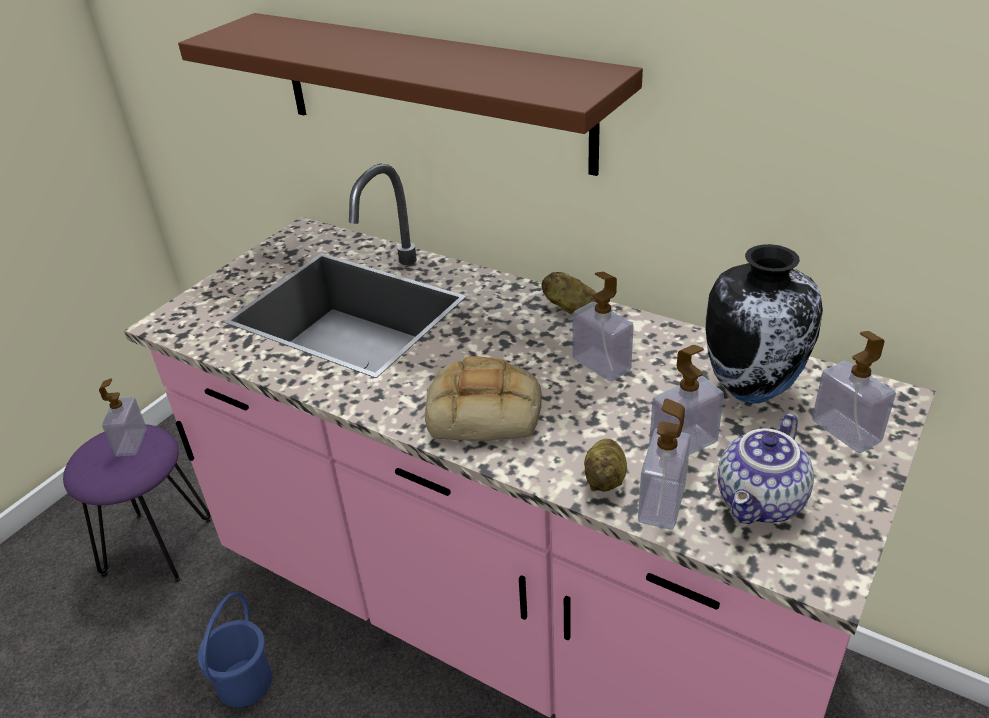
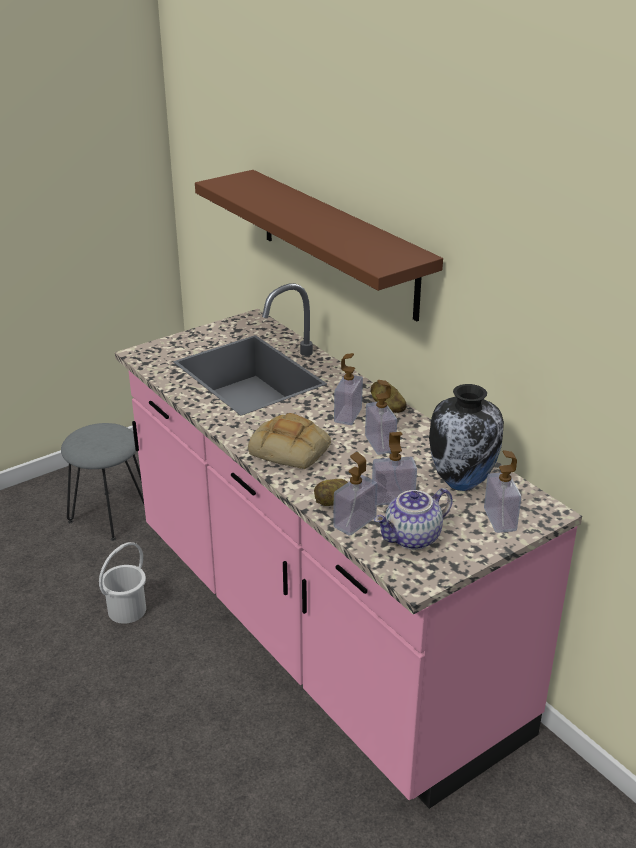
camera: 20 degrees right, 5 degrees down
(131, 442) = (110, 434): soap dispenser -> soap dispenser (348, 415)
(158, 546) = (110, 515): purple stool -> grey stool
(243, 682) = (126, 610): blue bucket -> white bucket

